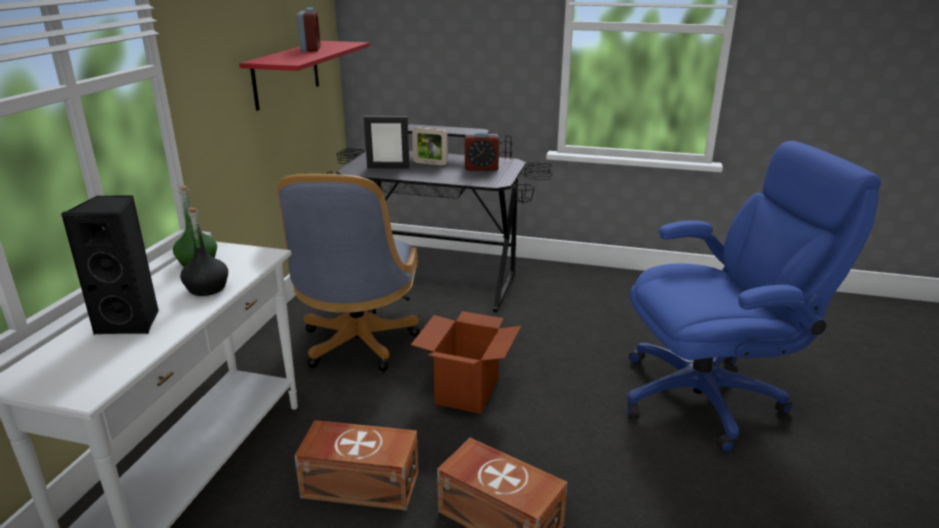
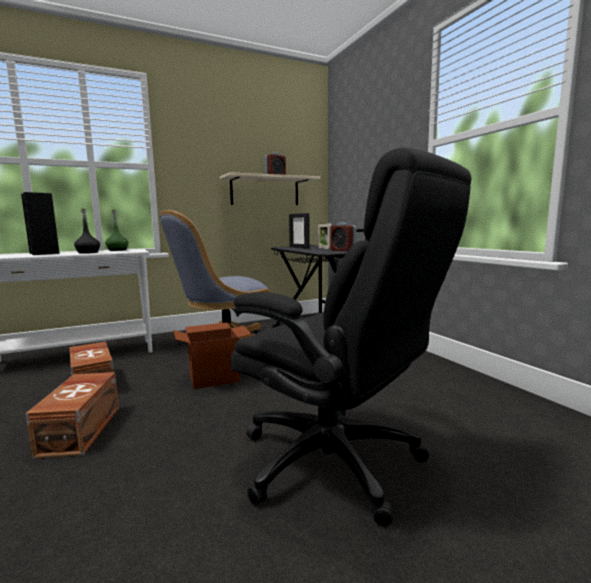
camera: 50 degrees right, 15 degrees down
(286, 74) = (265, 191): red shelf -> beige shelf
(710, 397) = (340, 466): blue office chair -> black office chair

